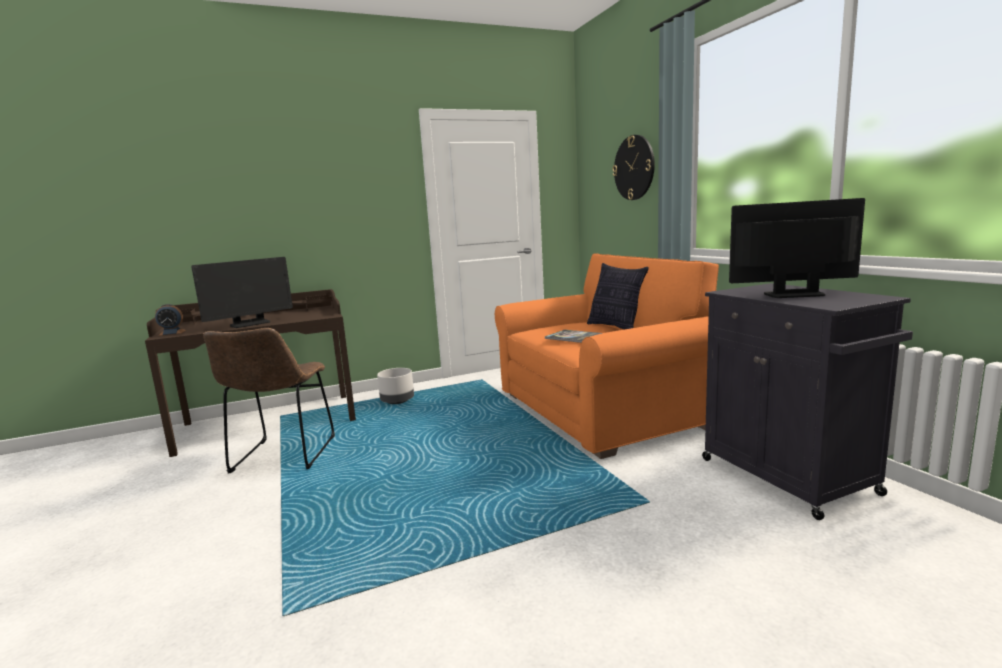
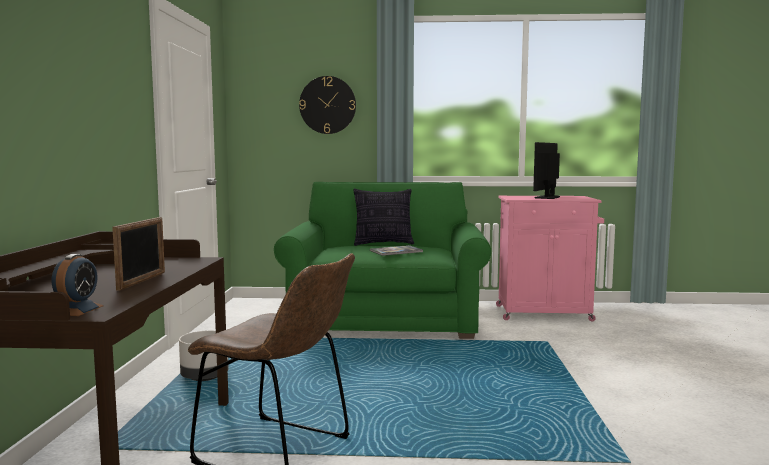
camera: 65 degrees left, 5 degrees down
(250, 324) = (142, 281): monitor -> picture frame
(601, 410) = (385, 320): orange sofa -> green sofa
(789, 477) = (545, 313): black cabinet -> pink cabinet

